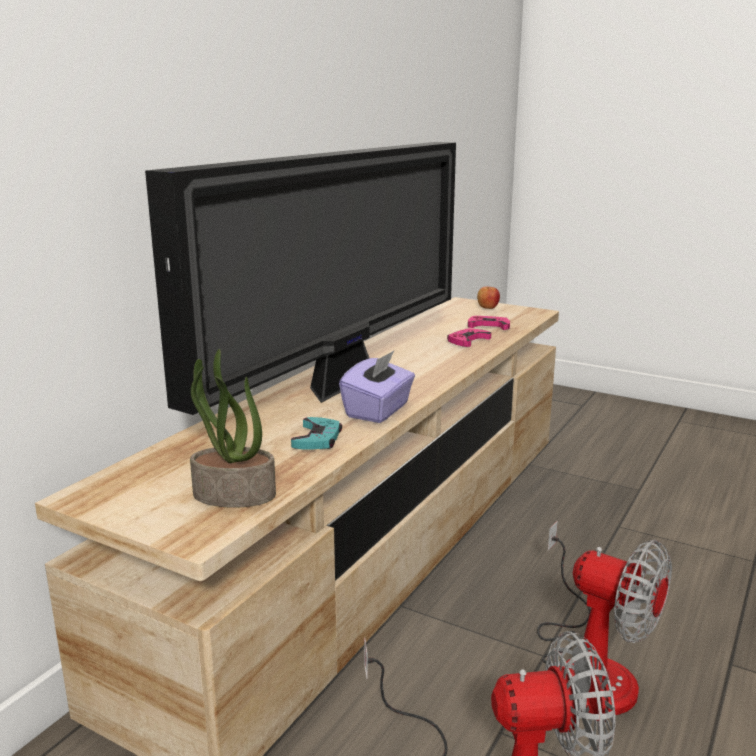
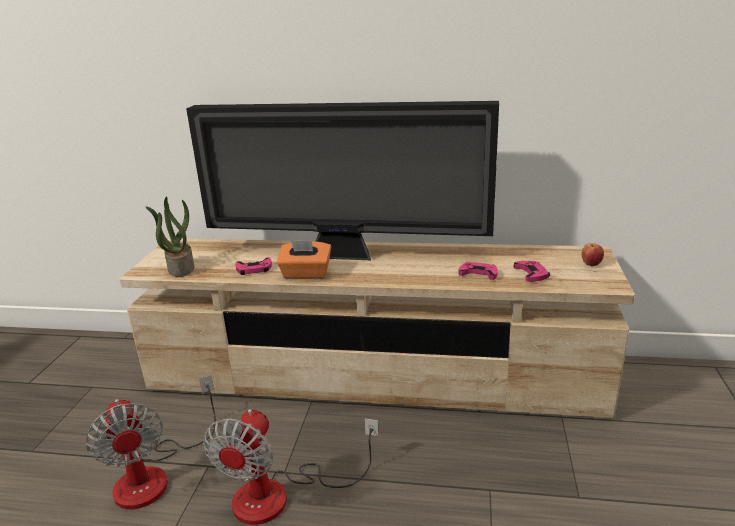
camera: 70 degrees right, 5 degrees up
(318, 439) = (254, 269): turquoise game controller -> pink game controller
(378, 410) = (306, 274): purple tissue box -> orange tissue box

